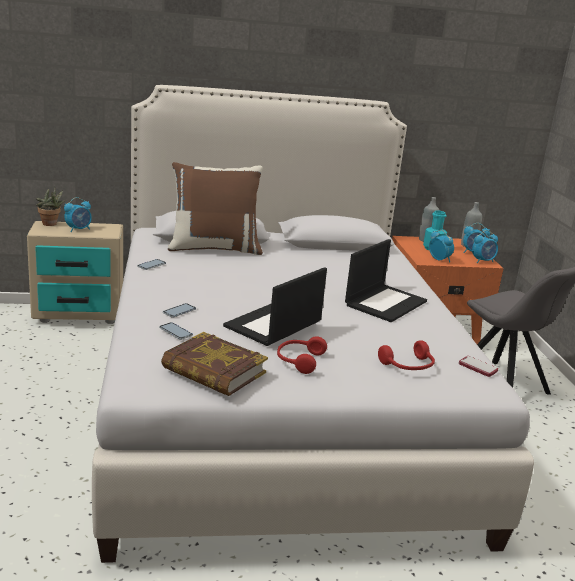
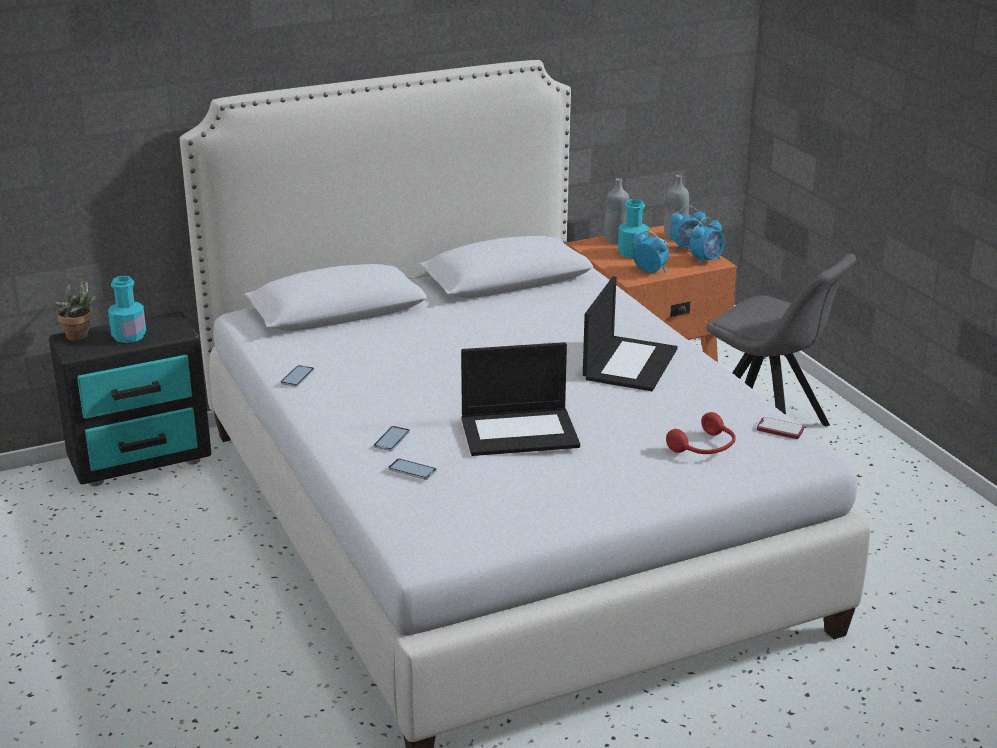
camera: 15 degrees left, 5 degrees up
(79, 229) = (129, 336): alarm clock -> turquoise bottle
(79, 317) = (141, 465): beige nightstand -> black nightstand
(213, 371) = (497, 511): book -> none
(214, 248) = (357, 327): brown pillow -> none
(273, 325) = (520, 431): laptop -> laptop turned 120 degrees counterclockwise
(298, 360) = (580, 472): red headphones -> none

